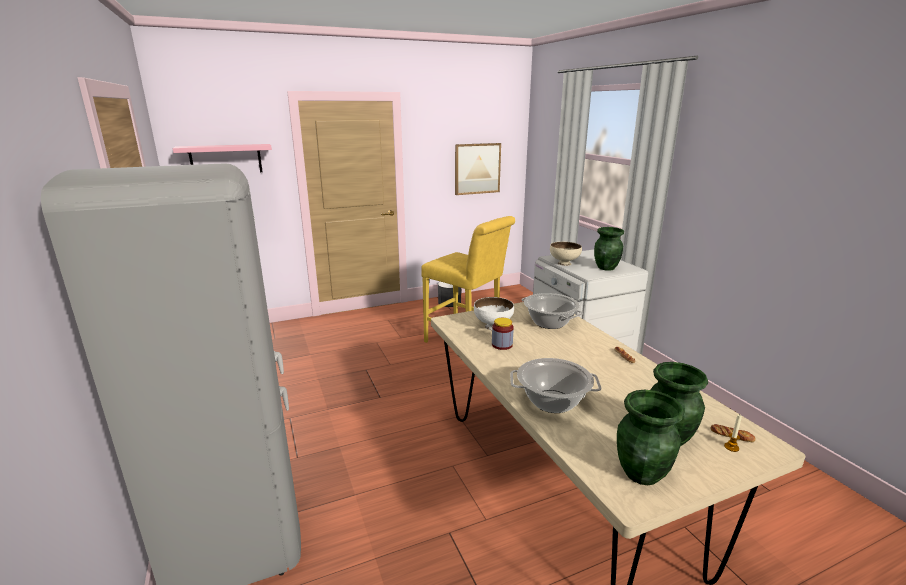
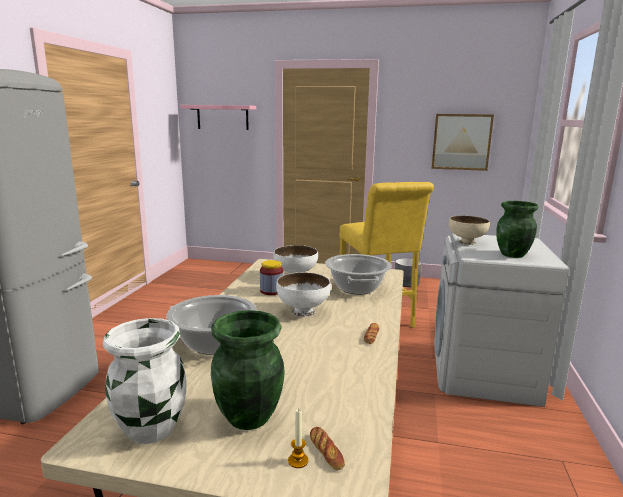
camera: 35 degrees right, 5 degrees down
(555, 354) = (302, 311): none -> white bowl
(642, 474) = (151, 430): green vase -> white vase

